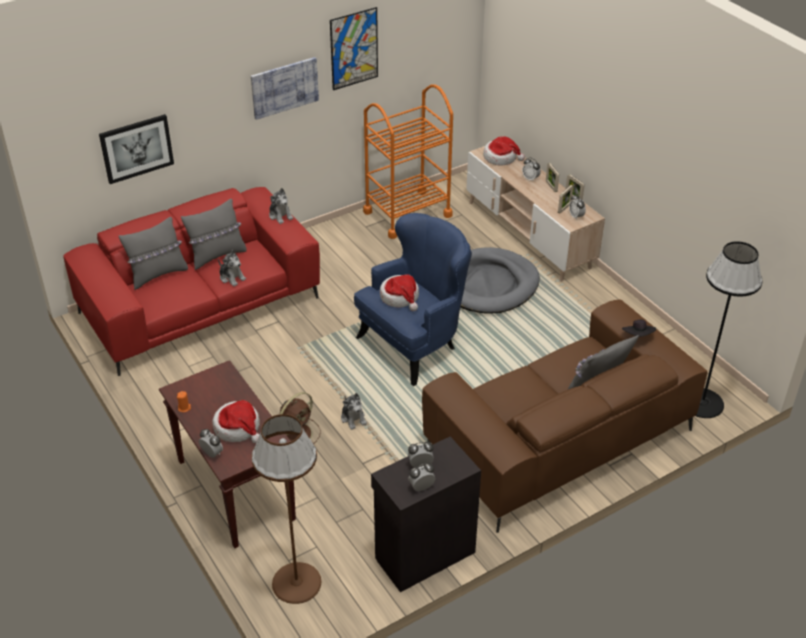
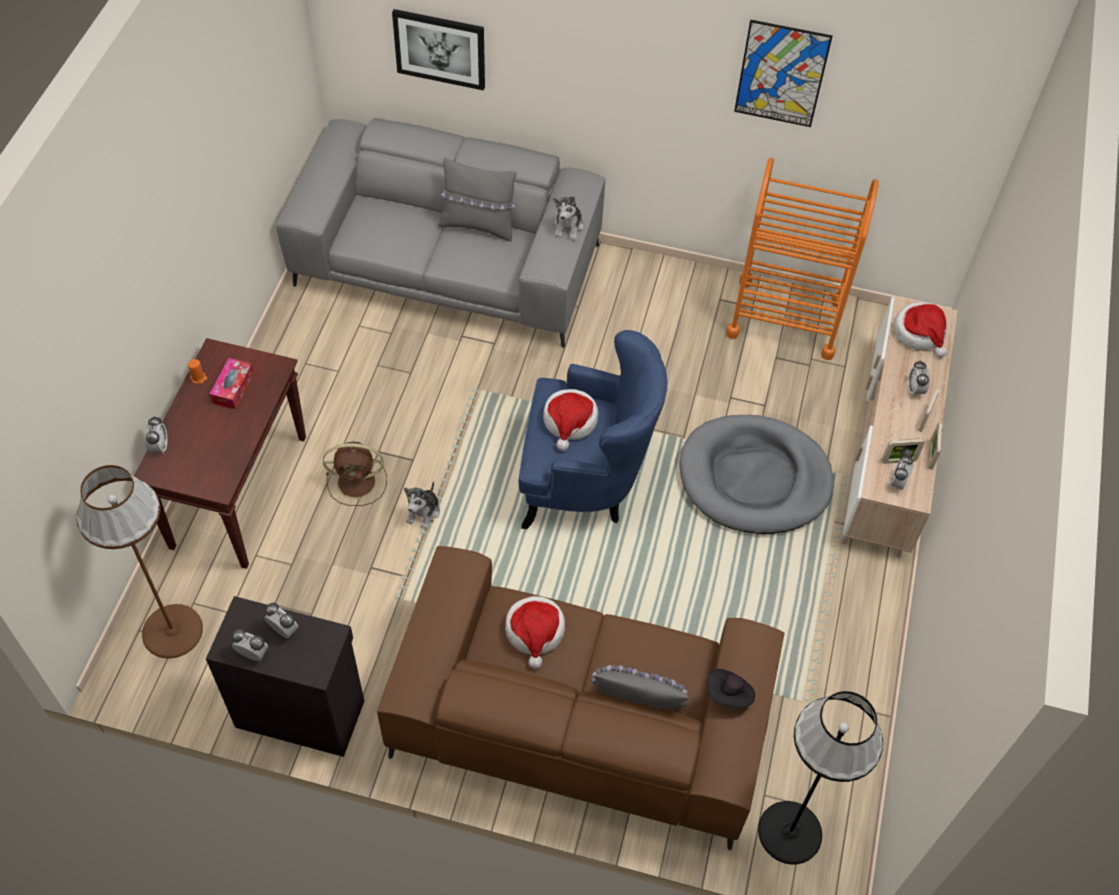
camera: 45 degrees right, 15 degrees up
(158, 274) = (401, 205): grey pillow -> none
(200, 306) = (447, 266): red sofa -> grey sofa
(213, 397) = (233, 388): none -> tissue box
(232, 277) = (460, 262): plush toy -> none
(238, 428) = (211, 440): hat -> hat (535, 632)
(284, 87) = (660, 73): picture -> none

